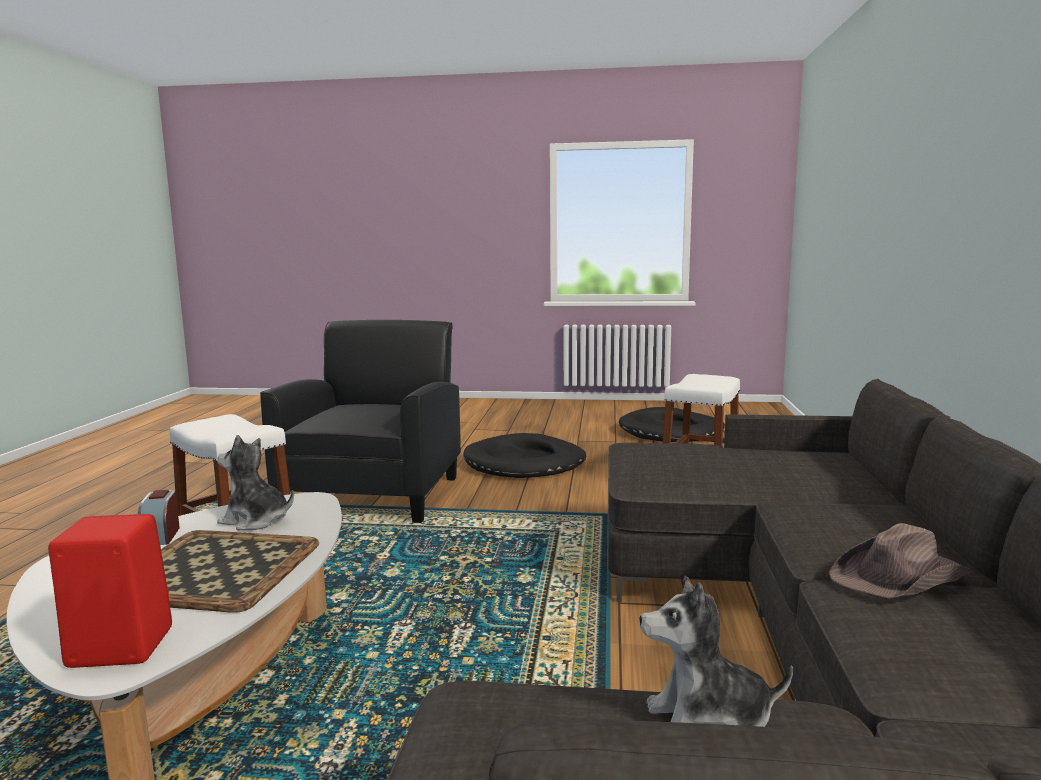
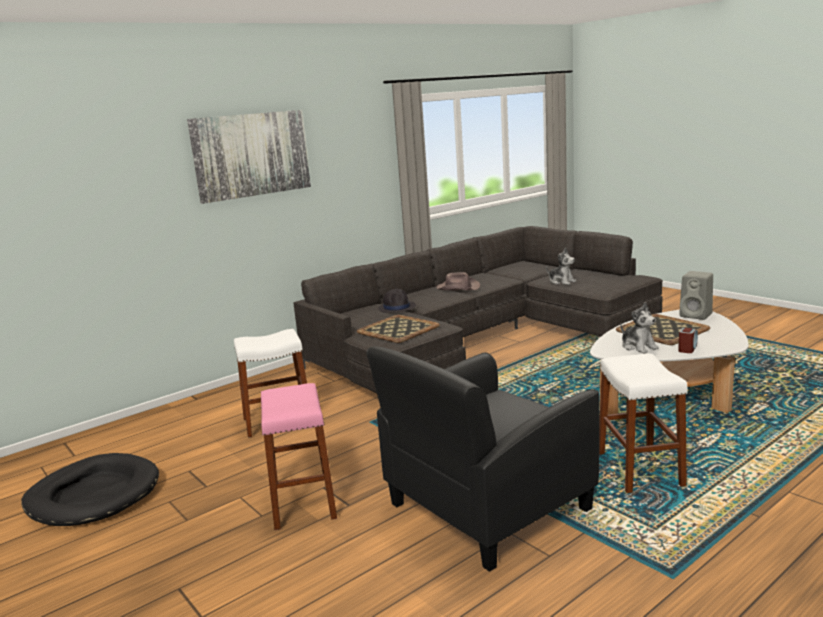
camera: 135 degrees left, 5 degrees up
(116, 648) = (697, 315): red speaker -> grey speaker
(525, 462) = (303, 502): black dog bed -> pink stool
(681, 458) = (397, 329): none -> tray
(814, 489) = (397, 307): none -> black hat
(956, 142) = (252, 155): none -> picture

